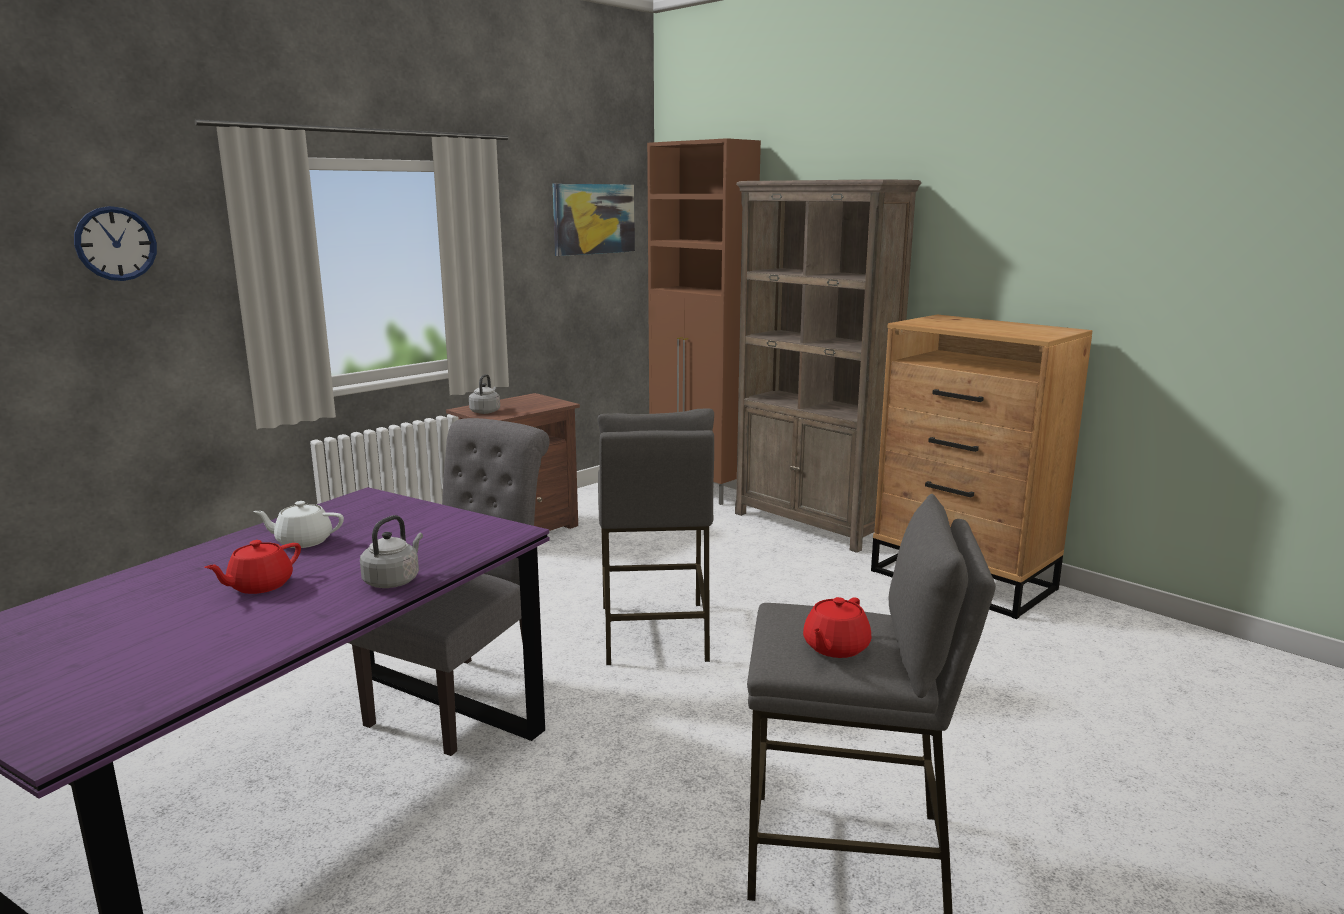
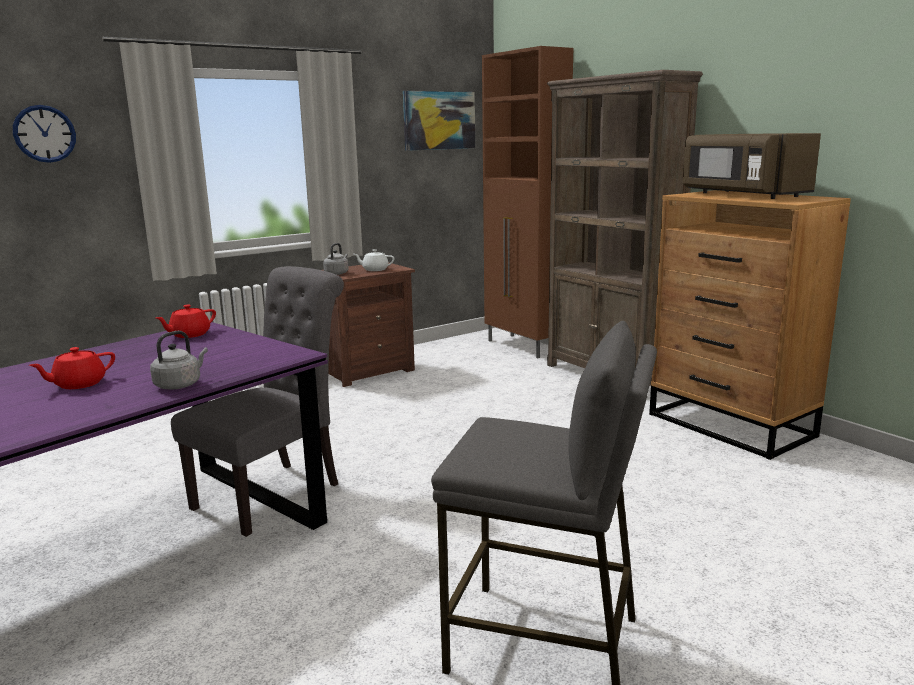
camera: 10 degrees right, 0 degrees up
(303, 541) = (133, 356): white teapot -> white teapot (375, 270)
(653, 632) = (444, 453): grey stool -> none
(835, 648) = (519, 453): red teapot -> red teapot (189, 335)
(975, 323) = (742, 195): none -> brown microwave

